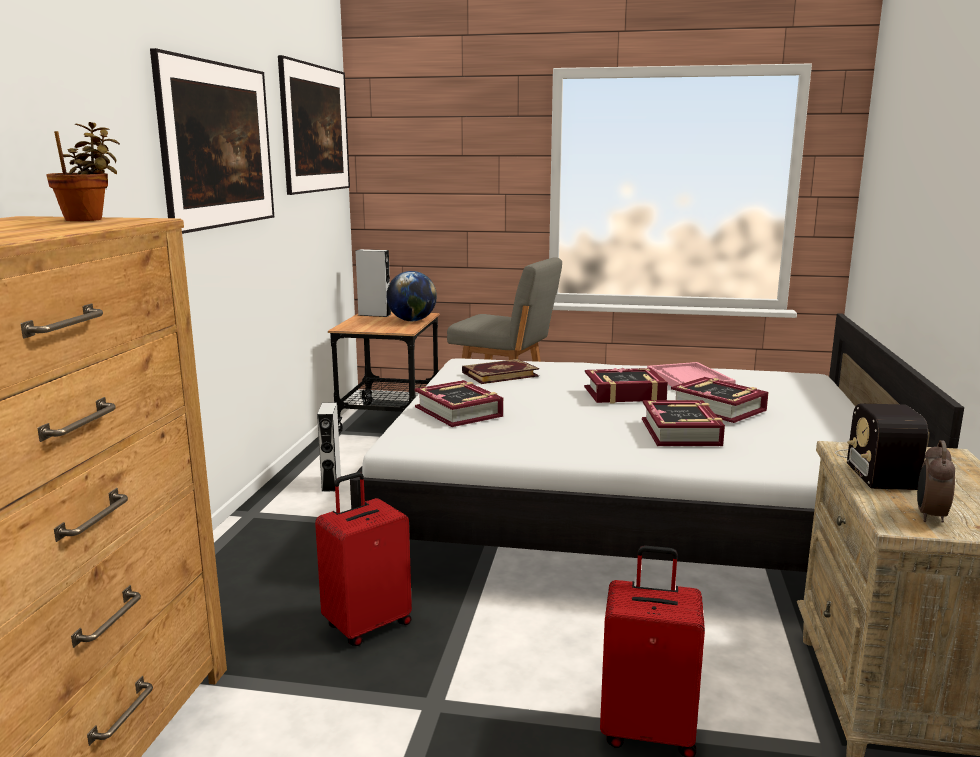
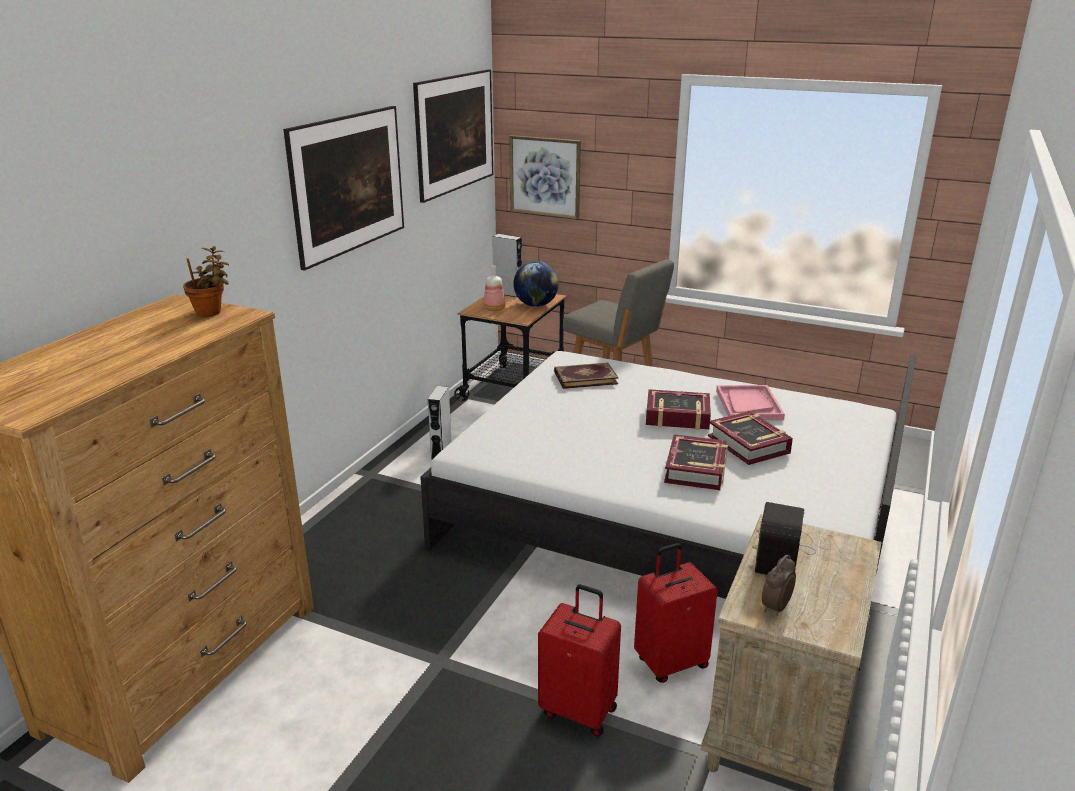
camera: 15 degrees right, 10 degrees up
(367, 325) = (493, 309): none -> bottle
(367, 625) = (419, 589): red suitcase -> red suitcase (670, 662)
(408, 187) = (545, 176): none -> picture
(459, 412) = (526, 421): book -> none

